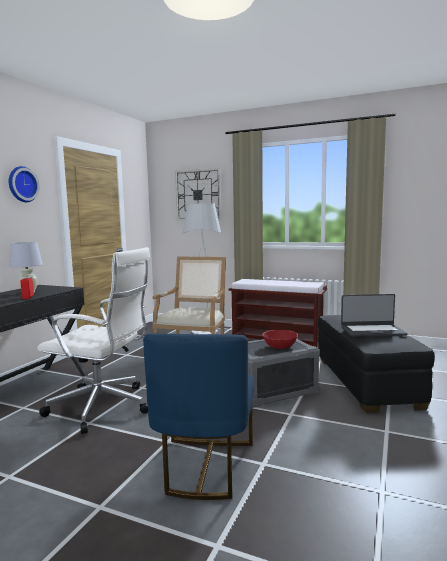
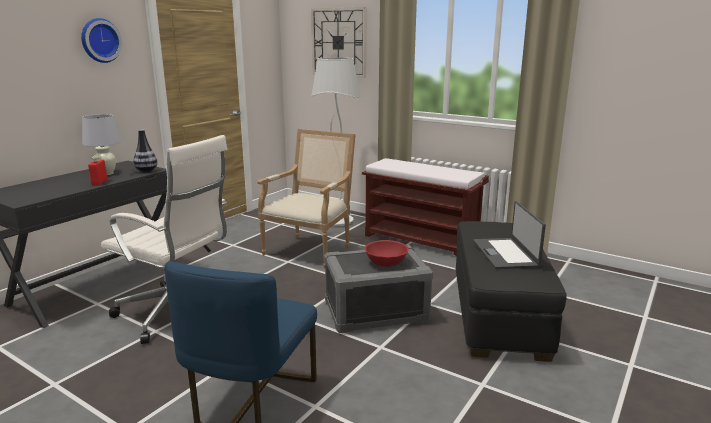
camera: 10 degrees right, 10 degrees up
(63, 289) = (146, 171): none -> vase
(372, 331) = (506, 254): laptop -> laptop turned 75 degrees clockwise

